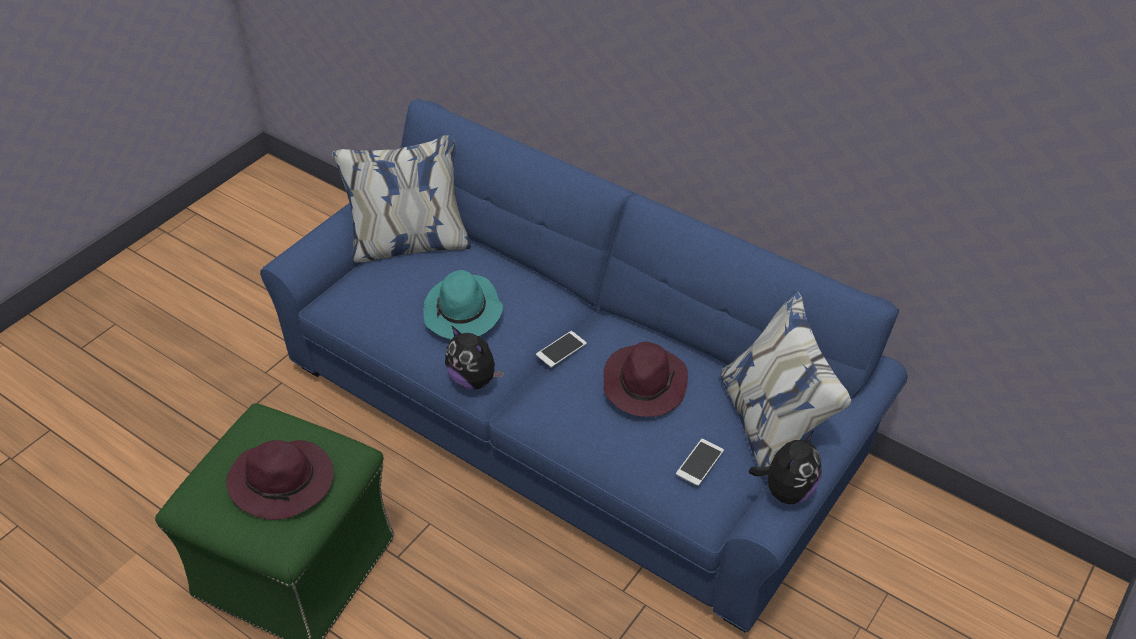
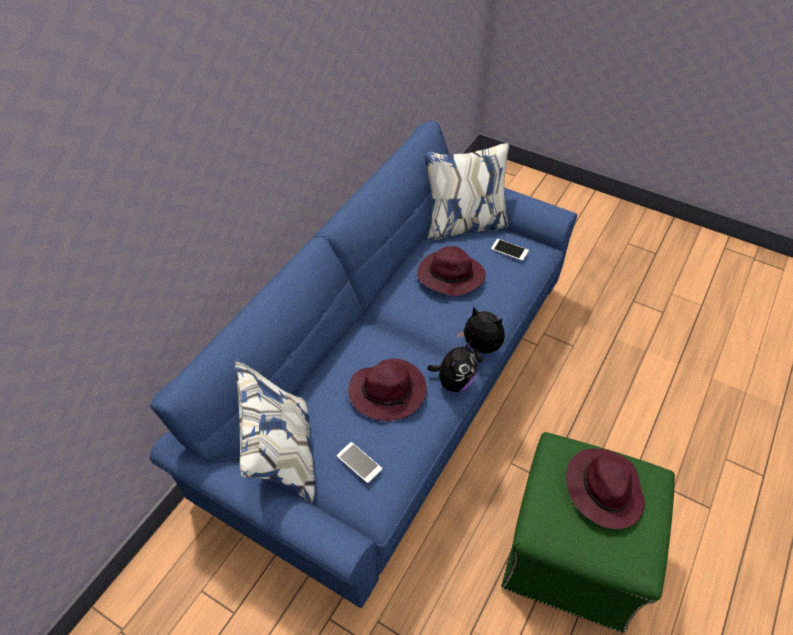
camera: 95 degrees left, 5 degrees up
(463, 312) = (389, 391): turquoise hat -> purple hat
(561, 349) = (414, 329): phone -> phone (359, 462)
(786, 490) = (532, 206): plush toy -> plush toy (480, 348)

